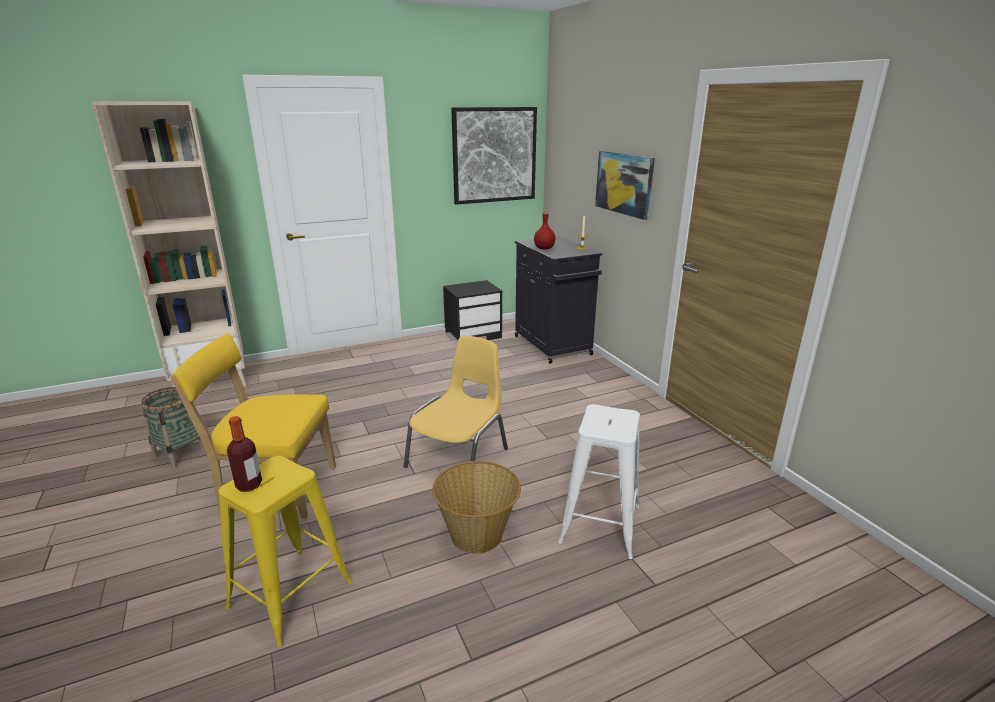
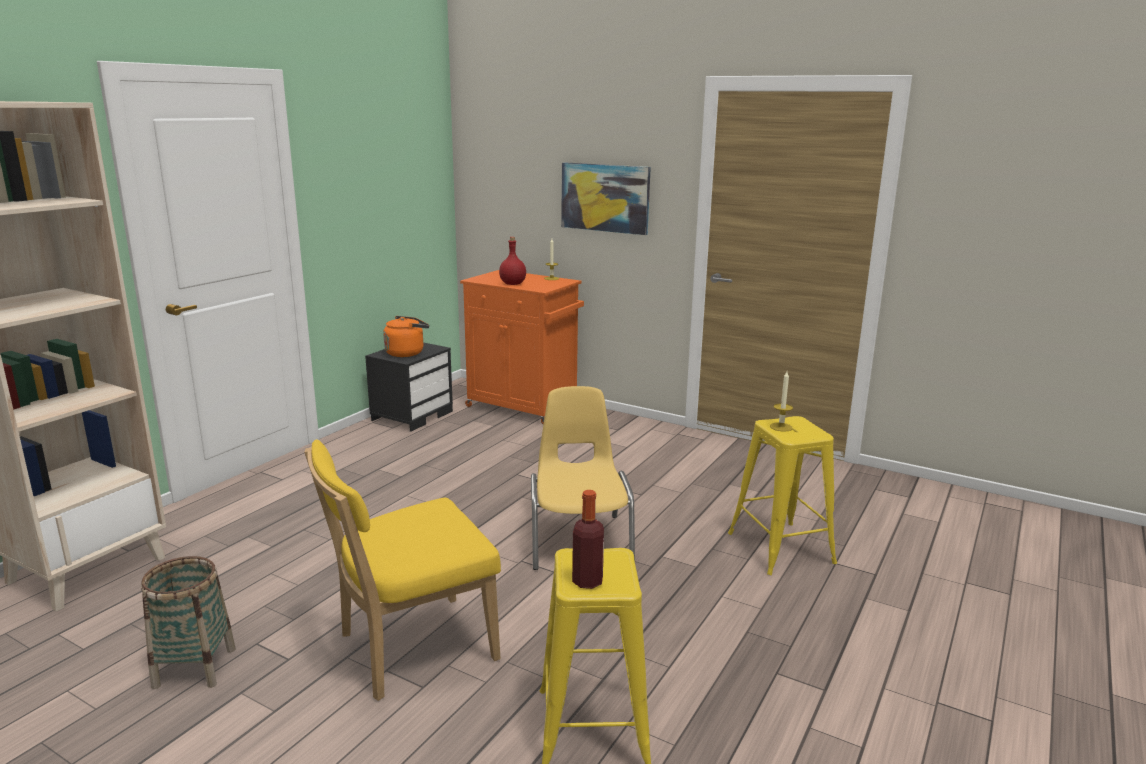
camera: 35 degrees left, 5 degrees down
(469, 289) = (407, 353): none -> orange kettle
(477, 535) = (695, 599): basket -> none
(494, 155) = (406, 173): picture -> none
(553, 346) = (524, 406): black cabinet -> orange cabinet
(600, 524) = (780, 548): white stool -> yellow stool
(601, 416) = (781, 427): none -> candle

